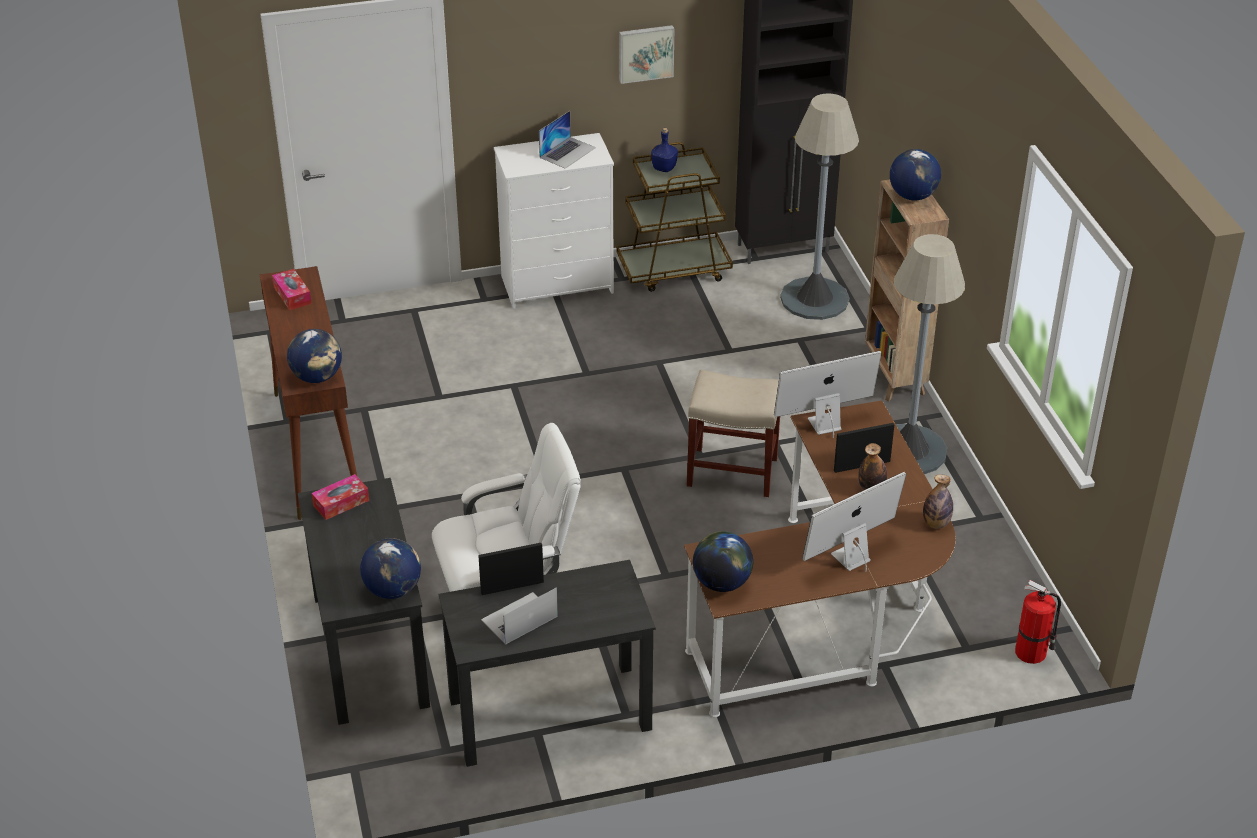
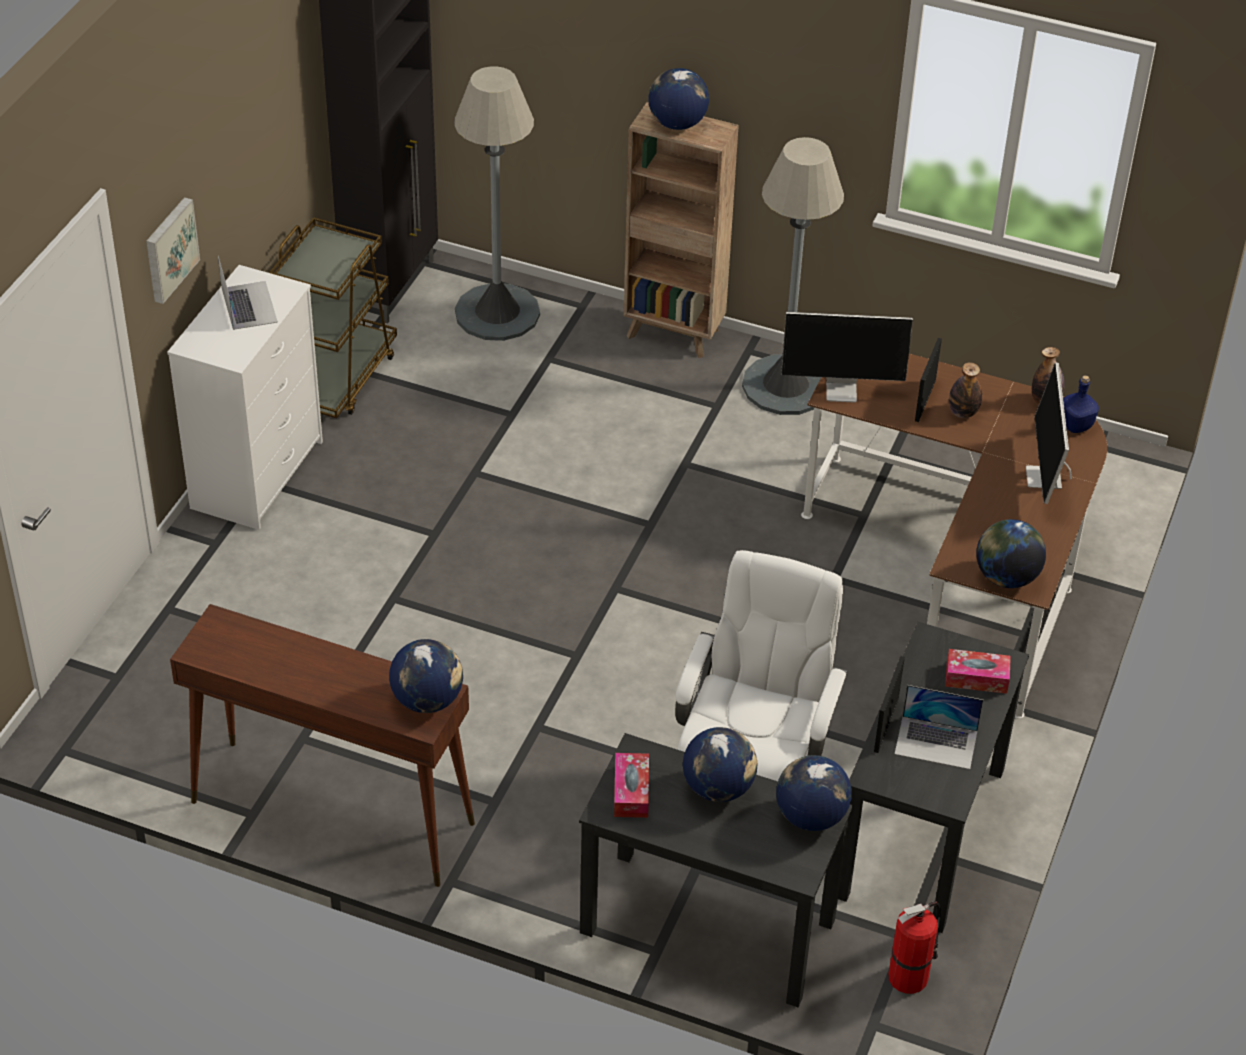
camera: 55 degrees left, 5 degrees up
(292, 295) = (246, 650): tissue box -> tissue box (976, 678)
(380, 538) = (718, 788): none -> globe
(519, 618) = (936, 742): laptop -> laptop turned 75 degrees counterclockwise
(645, 53) = (256, 138): picture -> picture (169, 249)
(664, 168) = (308, 264): blue bottle -> blue bottle (1076, 426)
(734, 472) = (699, 515): beige stool -> none
(823, 424) = (842, 390): monitor -> monitor turned 105 degrees counterclockwise
(1032, 652) = (1113, 470): fire extinguisher -> fire extinguisher (910, 976)

